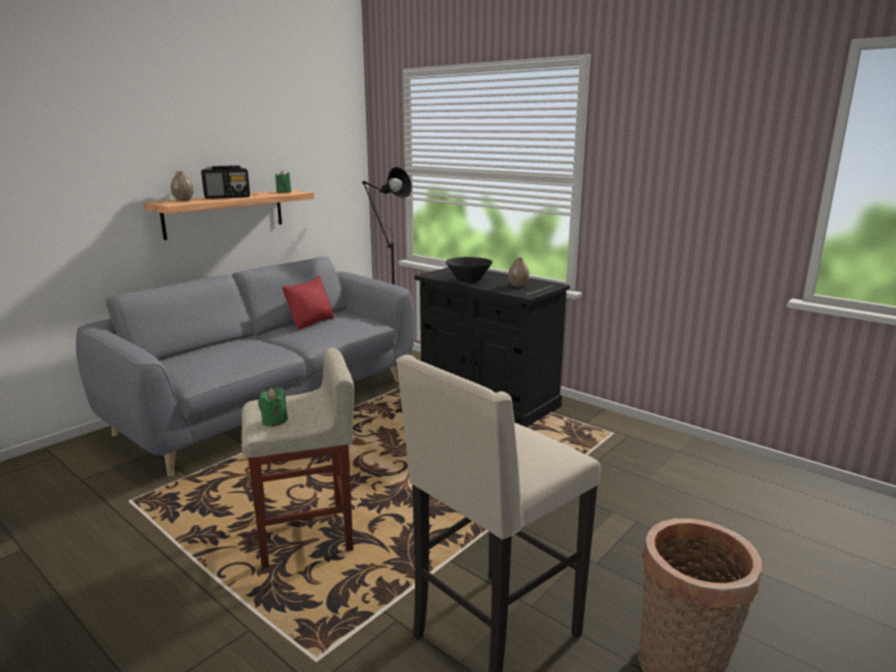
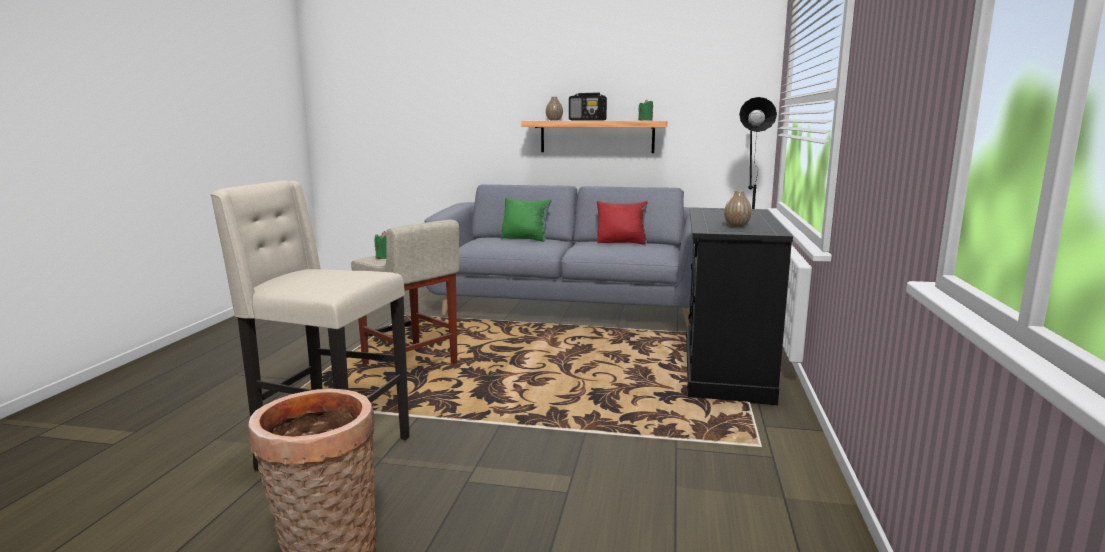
camera: 60 degrees right, 5 degrees down
(217, 348) = (525, 239): none -> green pillow
(468, 281) = (711, 216): black bowl -> none

